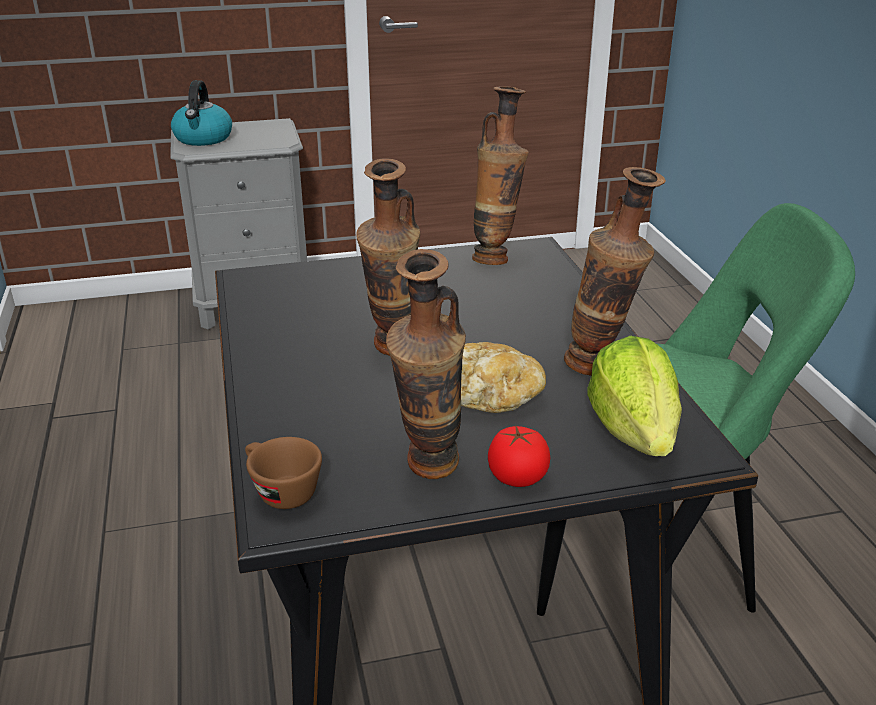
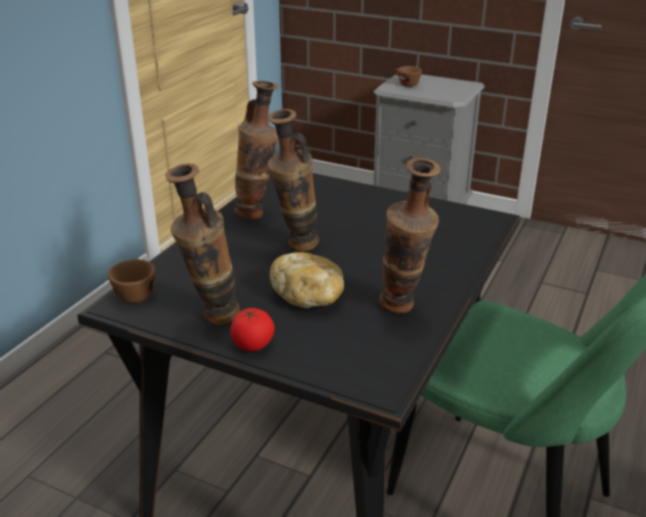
camera: 40 degrees right, 0 degrees up
(203, 139) = (405, 84): kettle -> brown cup
(496, 258) = (452, 215): vase -> vase (258, 214)
(634, 432) = (360, 356): lettuce -> none

